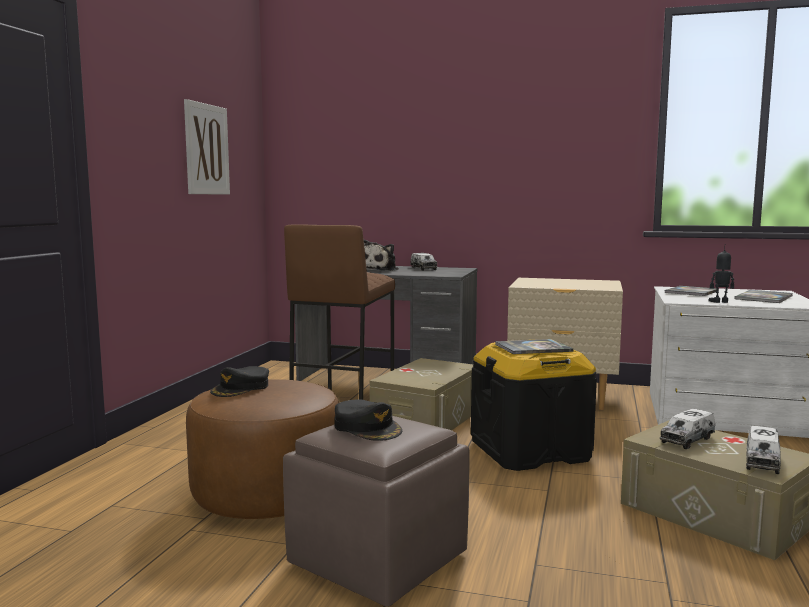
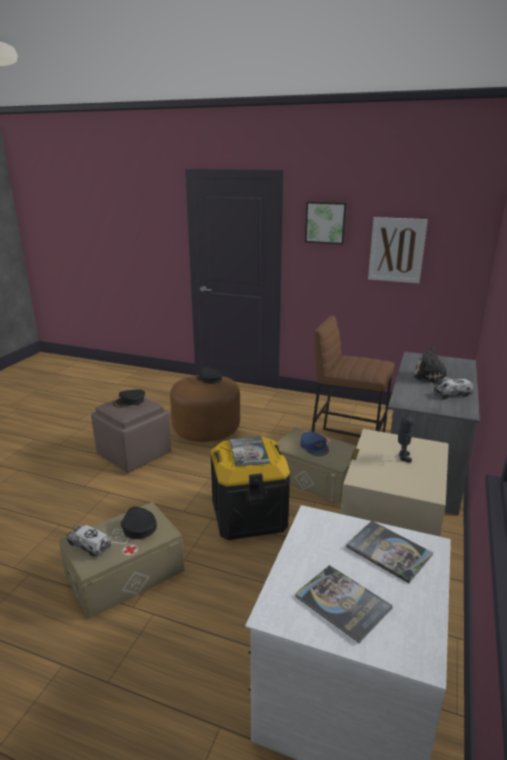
camera: 95 degrees right, 15 degrees up
(138, 101) = (325, 222): none -> picture
(426, 373) = (314, 447): none -> blue cap
(687, 439) = (138, 527): toy truck -> black cap
(720, 302) = (302, 545): toy robot -> toy robot (402, 457)

